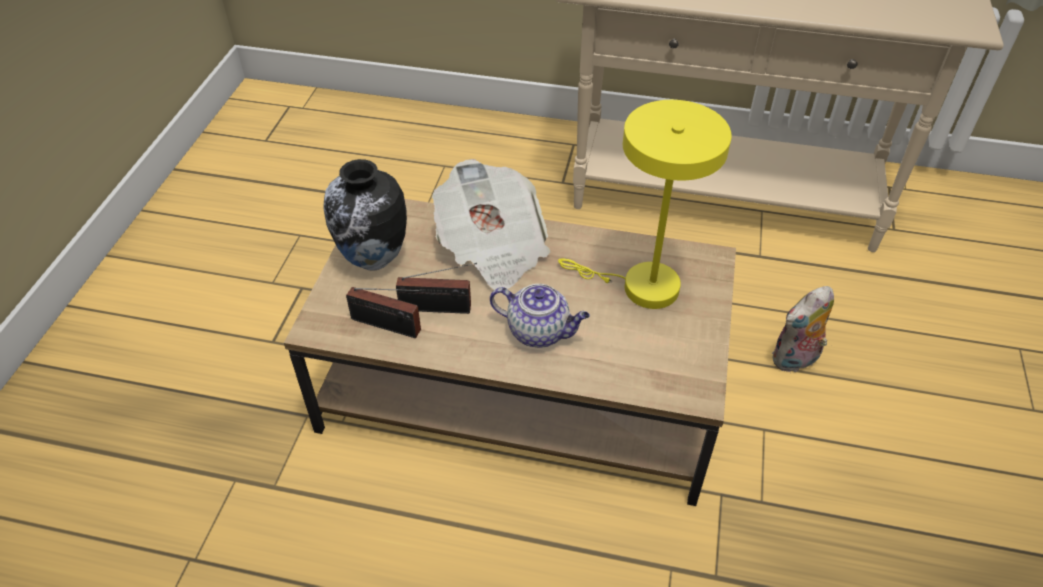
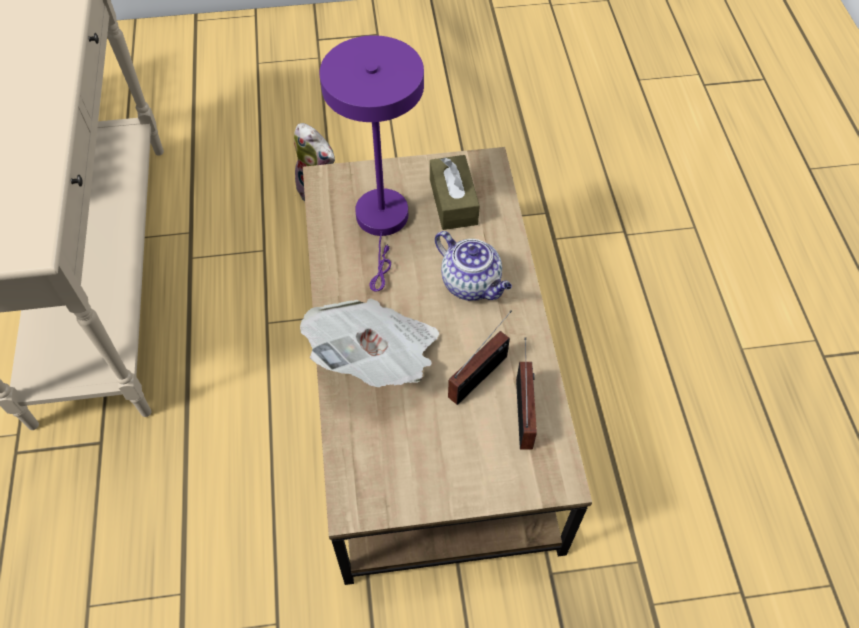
camera: 110 degrees left, 10 degrees up
(374, 260) = (440, 467): vase -> none
(439, 308) = (481, 375): radio -> radio turned 60 degrees clockwise
(539, 331) = (472, 283): teapot -> teapot turned 135 degrees clockwise
(640, 286) = (383, 223): yellow table lamp -> purple table lamp
(651, 348) = (453, 201): none -> brown tissue box

